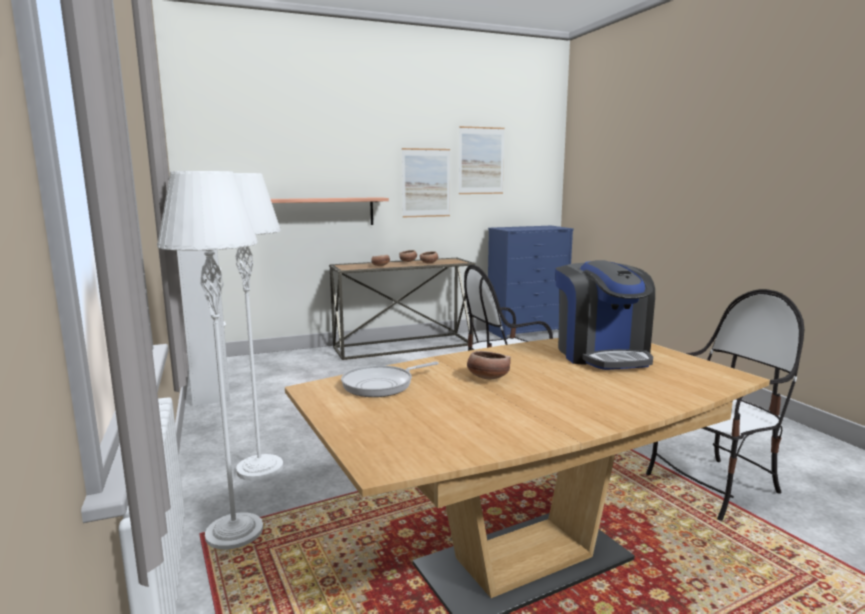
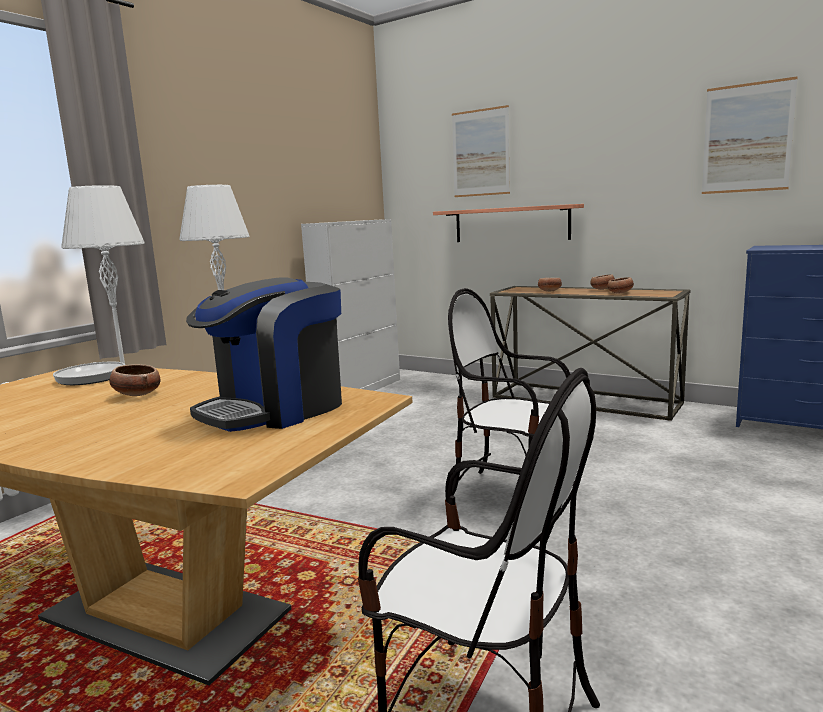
camera: 55 degrees right, 0 degrees up
(426, 183) = (648, 180): picture -> picture (480, 153)

